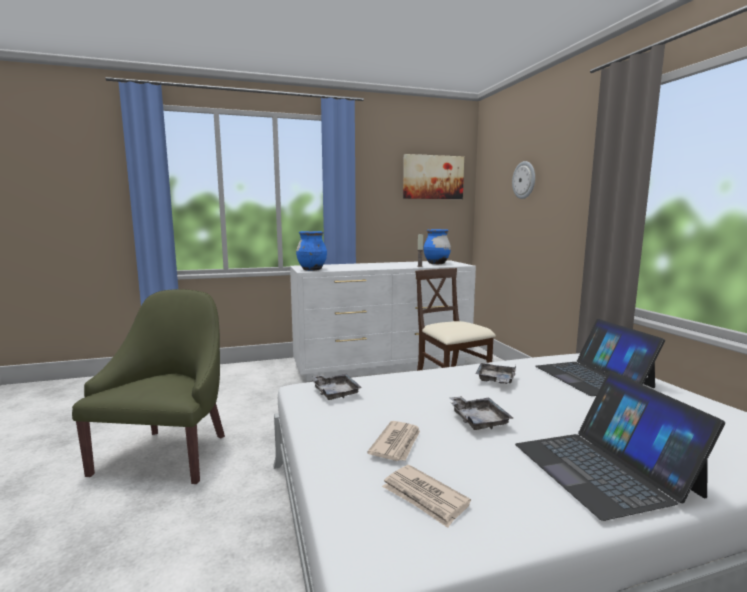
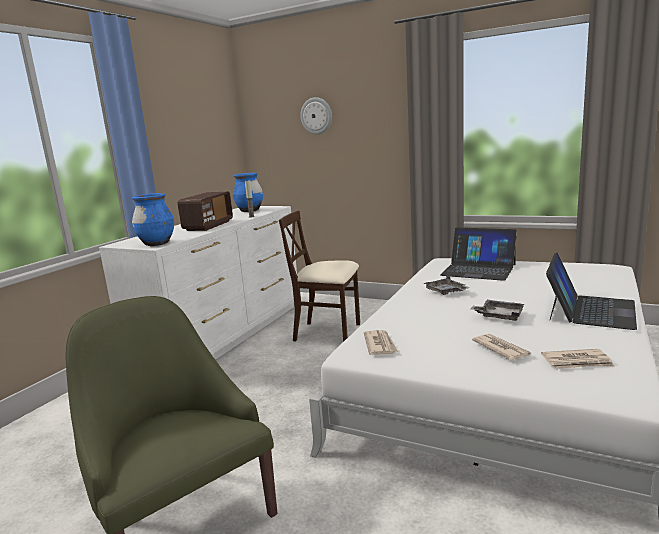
camera: 45 degrees left, 5 degrees up
(335, 392) = (380, 345): grey tray -> newspaper
(375, 266) = (208, 226): none -> radio
(433, 177) = (206, 115): picture -> none
(603, 468) = (590, 310): laptop -> laptop turned 90 degrees counterclockwise

